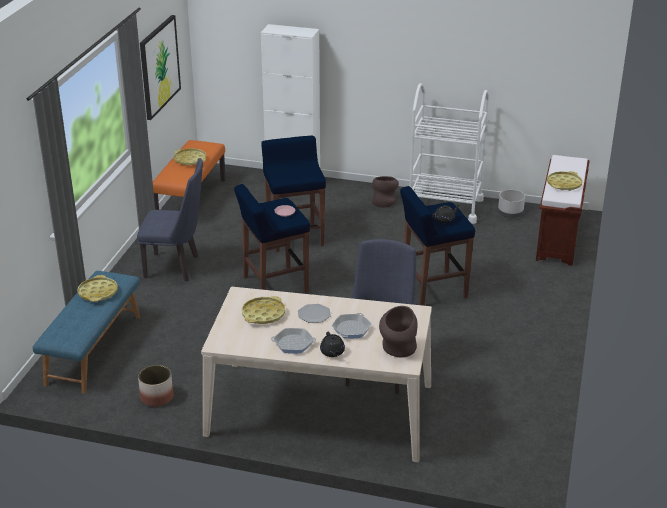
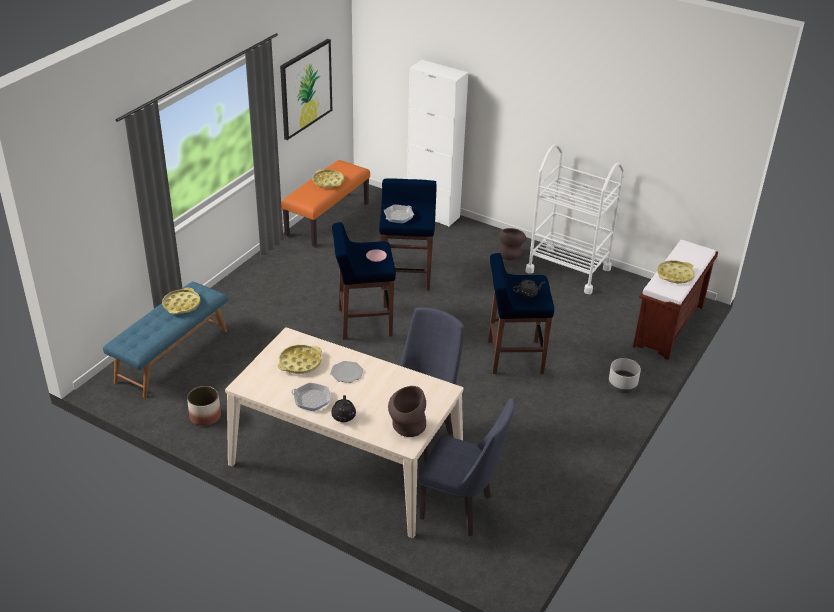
camera: 15 degrees right, 5 degrees up
(177, 267) = (283, 287): blue chair -> blue chair (462, 509)
(351, 329) = (374, 396): frying pan -> frying pan (398, 216)
(510, 213) = (631, 289): grey planter -> grey planter (622, 385)

